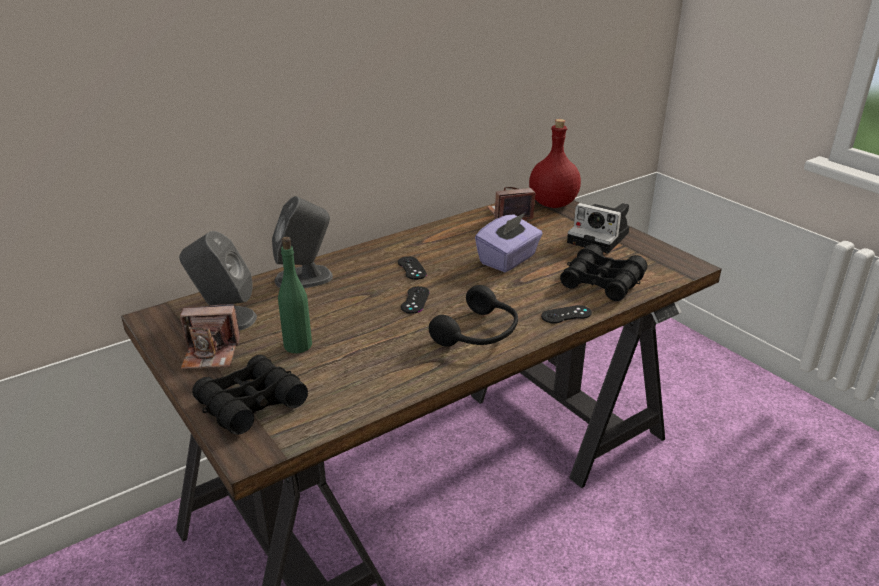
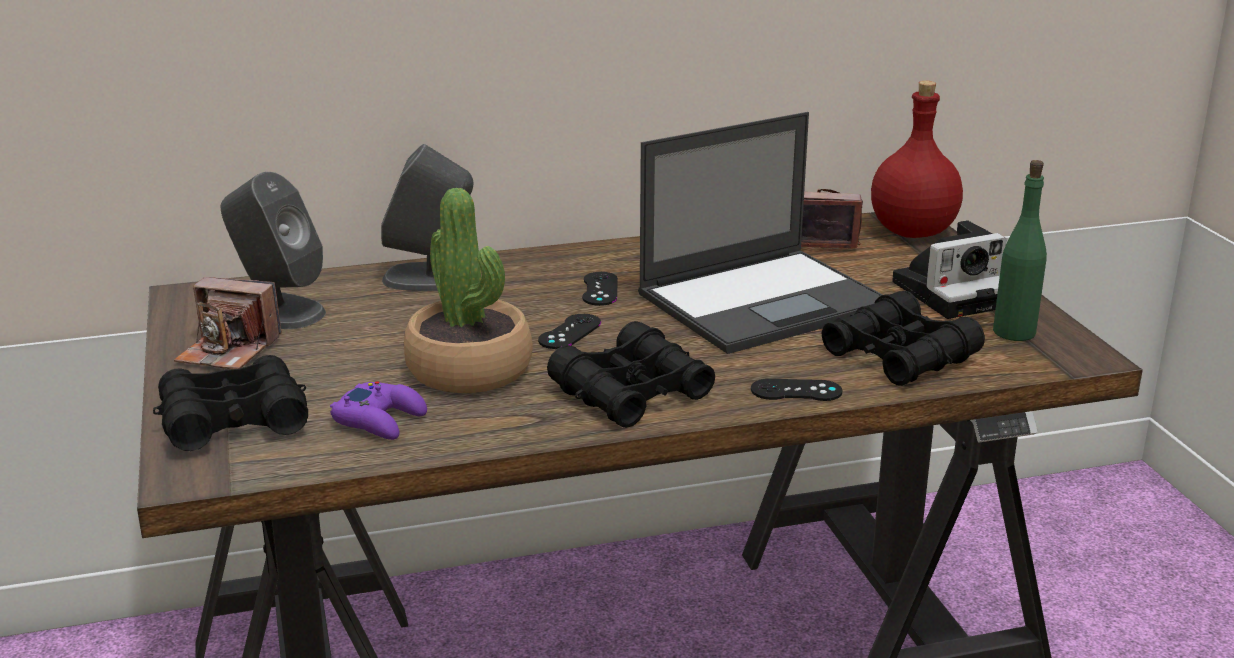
camera: 20 degrees right, 5 degrees down
(297, 345) = (351, 361): green bottle -> green bottle (1013, 332)
(345, 383) = (380, 420): none -> purple game controller
(374, 337) = (469, 369): none -> potted plant
(479, 334) = (632, 392): black headphones -> black binoculars
(508, 260) = (765, 300): purple tissue box -> laptop
(601, 238) = (955, 292): camera -> camera turned 75 degrees counterclockwise

